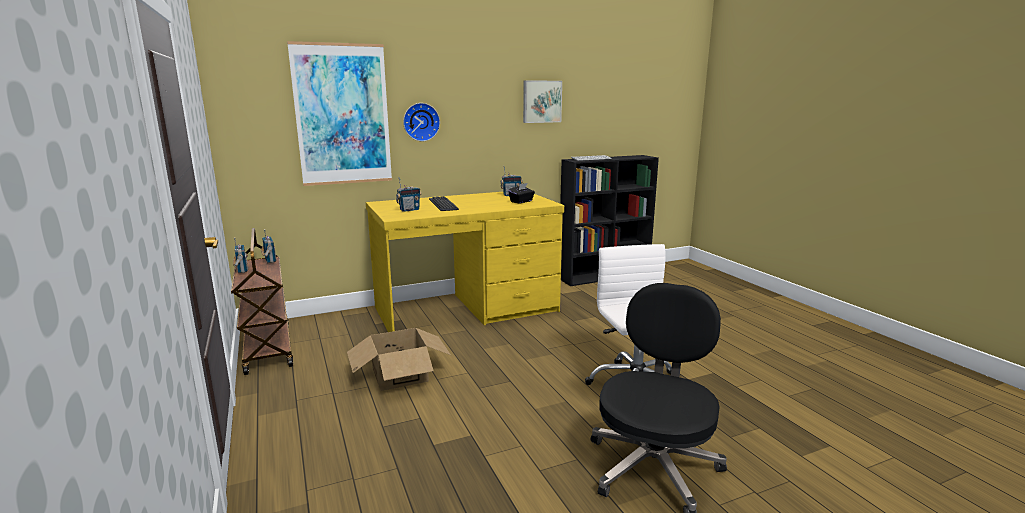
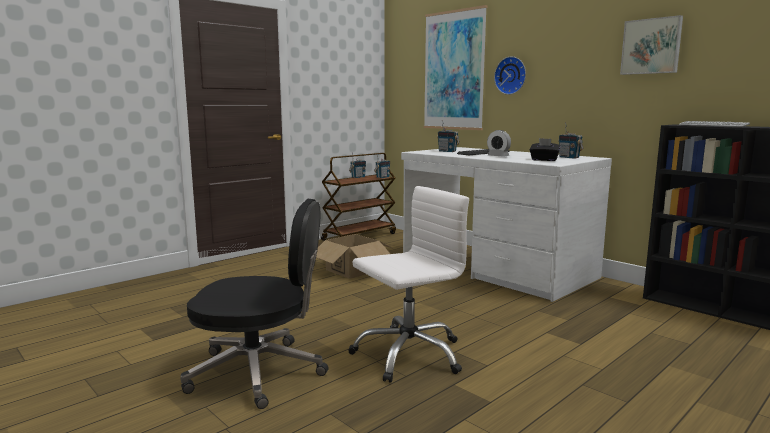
camera: 70 degrees right, 5 degrees down
(467, 310) = (496, 268): yellow desk -> white desk
(477, 205) = (498, 156): none -> alarm clock

